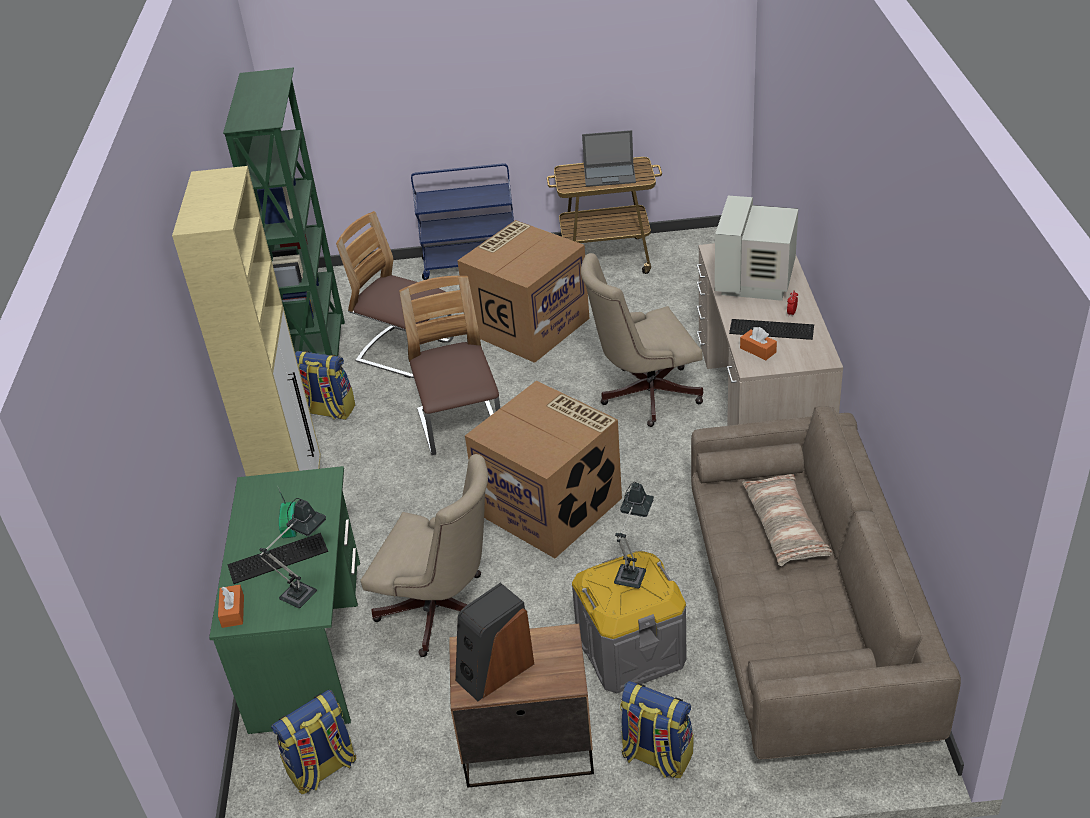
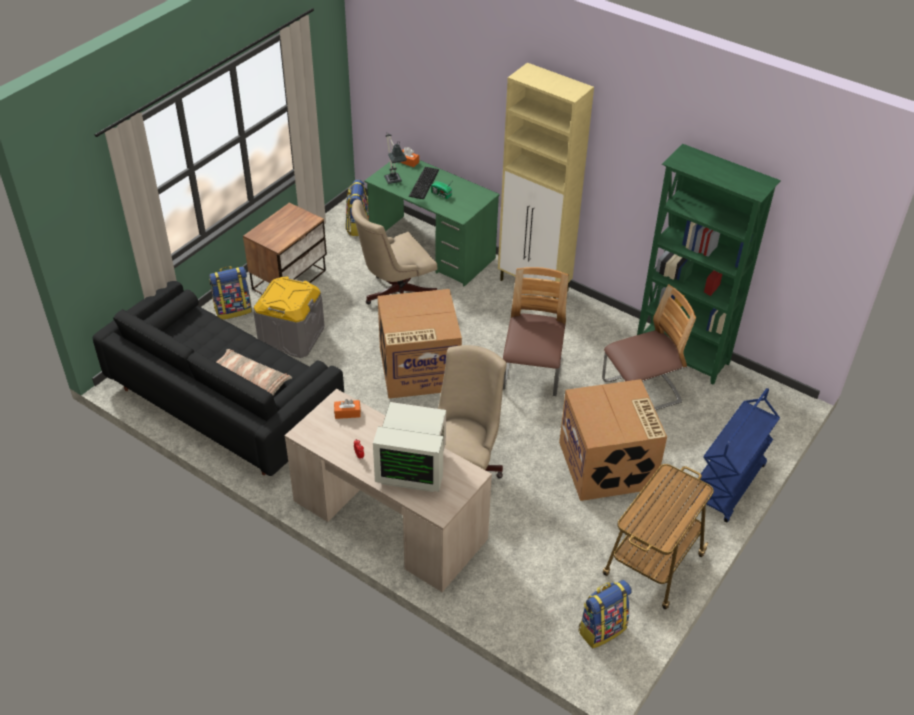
camera: 125 degrees right, 5 degrees up
(329, 410) = (613, 333): backpack -> backpack (601, 628)
(460, 426) = (532, 374): chair -> chair turned 105 degrees counterclockwise
(494, 670) = (289, 220): speaker -> none
(610, 175) = (659, 508): laptop -> none
(632, 571) = (290, 298): table lamp -> none
(756, 281) = (412, 467): monitor -> monitor turned 135 degrees clockwise
(772, 330) = (355, 433): keyboard -> none
(804, 619) = (225, 403): beige sofa -> black sofa

